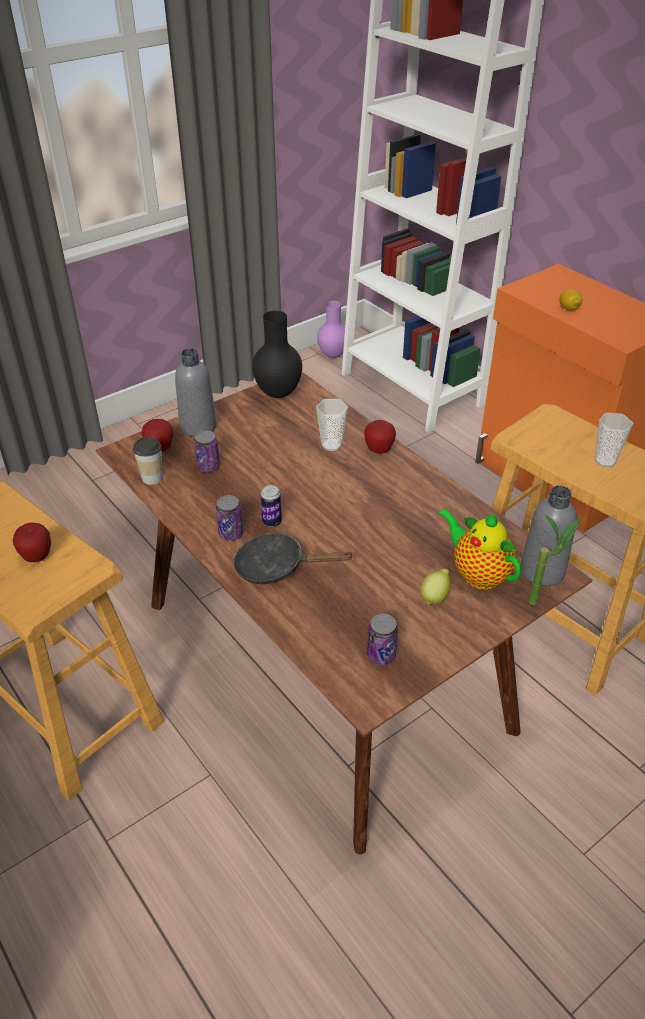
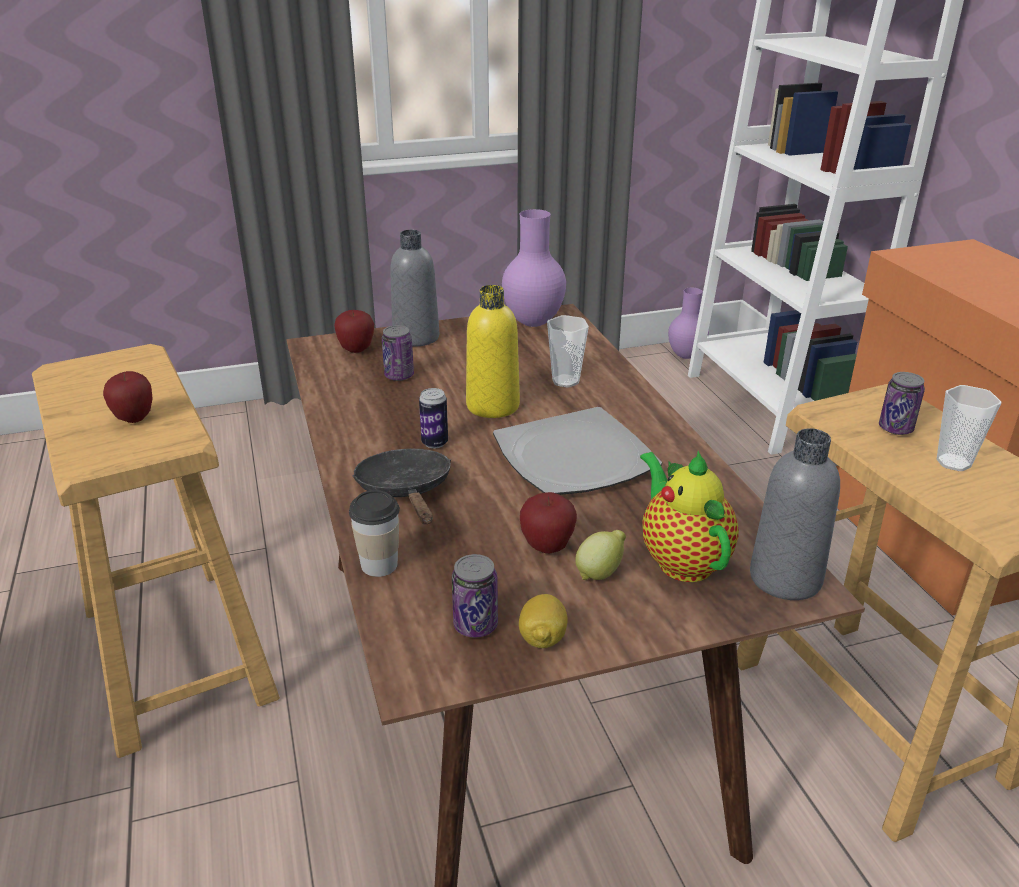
camera: 20 degrees right, 10 degrees down
(152, 478) = (327, 374): cup -> cup (379, 565)
(231, 534) = (375, 445): can -> can (895, 428)
(277, 567) = (406, 491): black frying pan -> black frying pan turned 45 degrees clockwise
(279, 393) = (535, 323): black vase -> purple vase
(293, 479) = (493, 406): none -> yellow bottle
(373, 512) = (574, 458): none -> plate
(379, 450) = (624, 397): apple -> apple (547, 547)
(541, 602) = (762, 618): potted plant -> none
(568, 308) = (965, 281): lemon -> lemon (542, 638)

